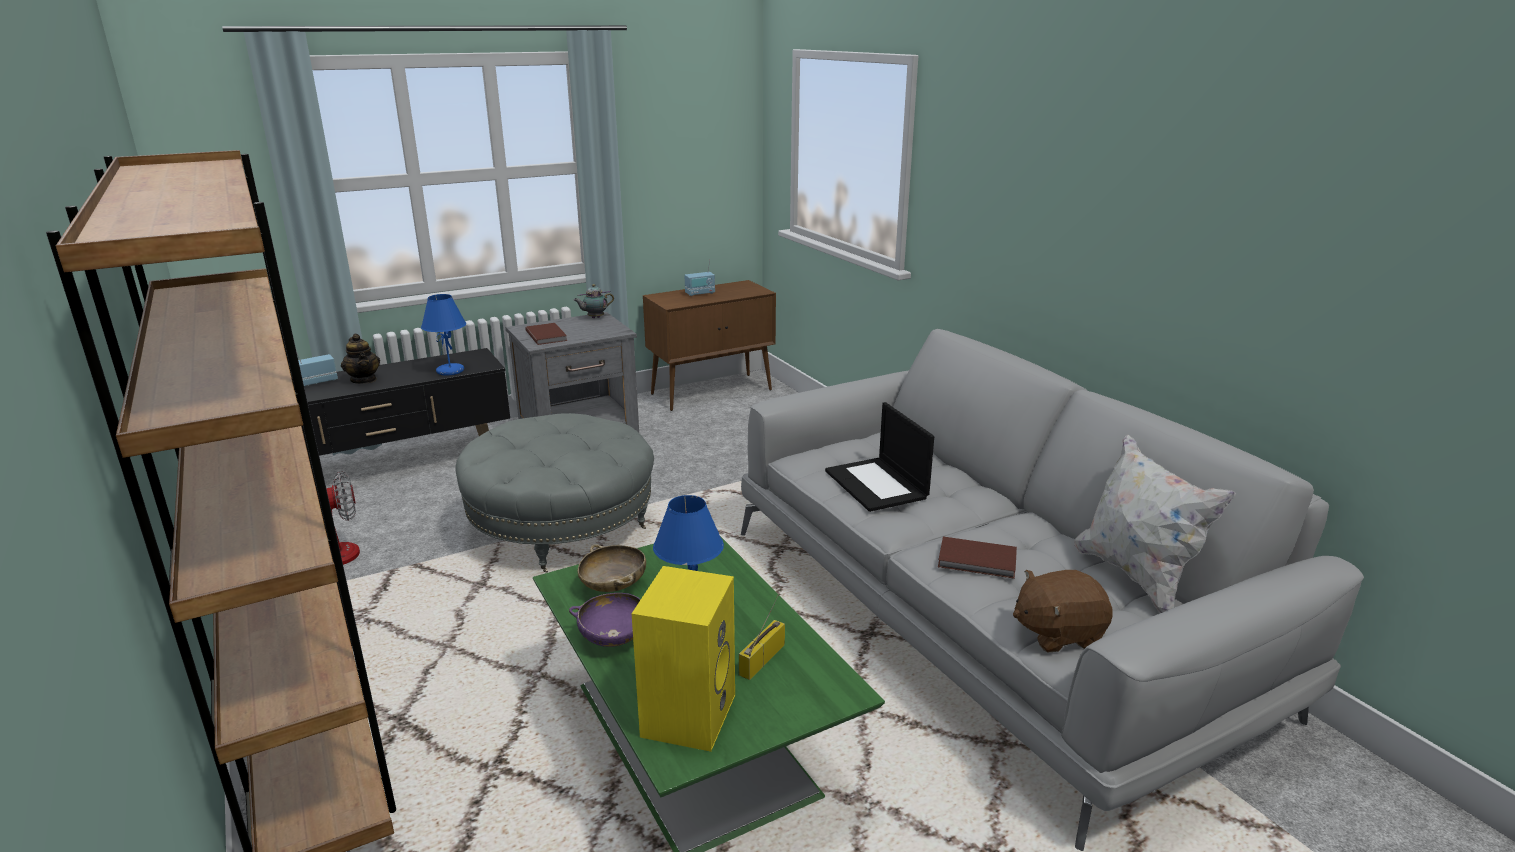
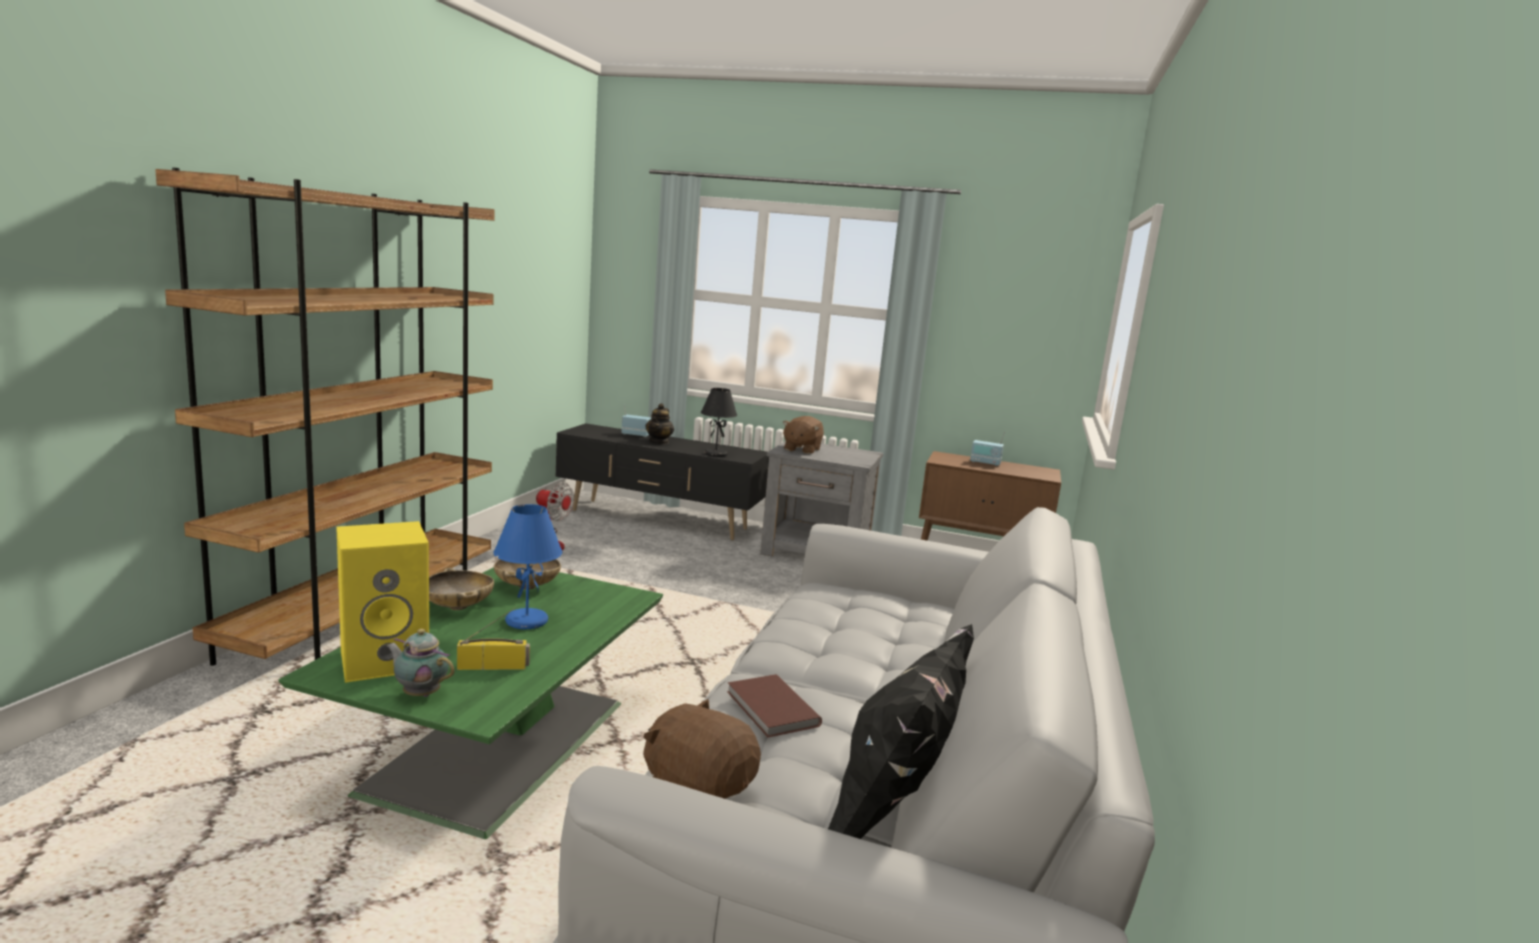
camera: 45 degrees right, 10 degrees down
(450, 371) = (715, 454): blue table lamp -> black table lamp
(547, 335) = (801, 449): brown book -> brown plush toy
(563, 528) = (686, 595): grey ottoman -> none
(594, 318) = (863, 452): teapot -> teapot (420, 694)
(614, 638) = (459, 607): purple bowl -> beige bowl
(877, 485) = (832, 627): laptop -> none
(1135, 577) = (892, 816): white pillow -> black pillow

